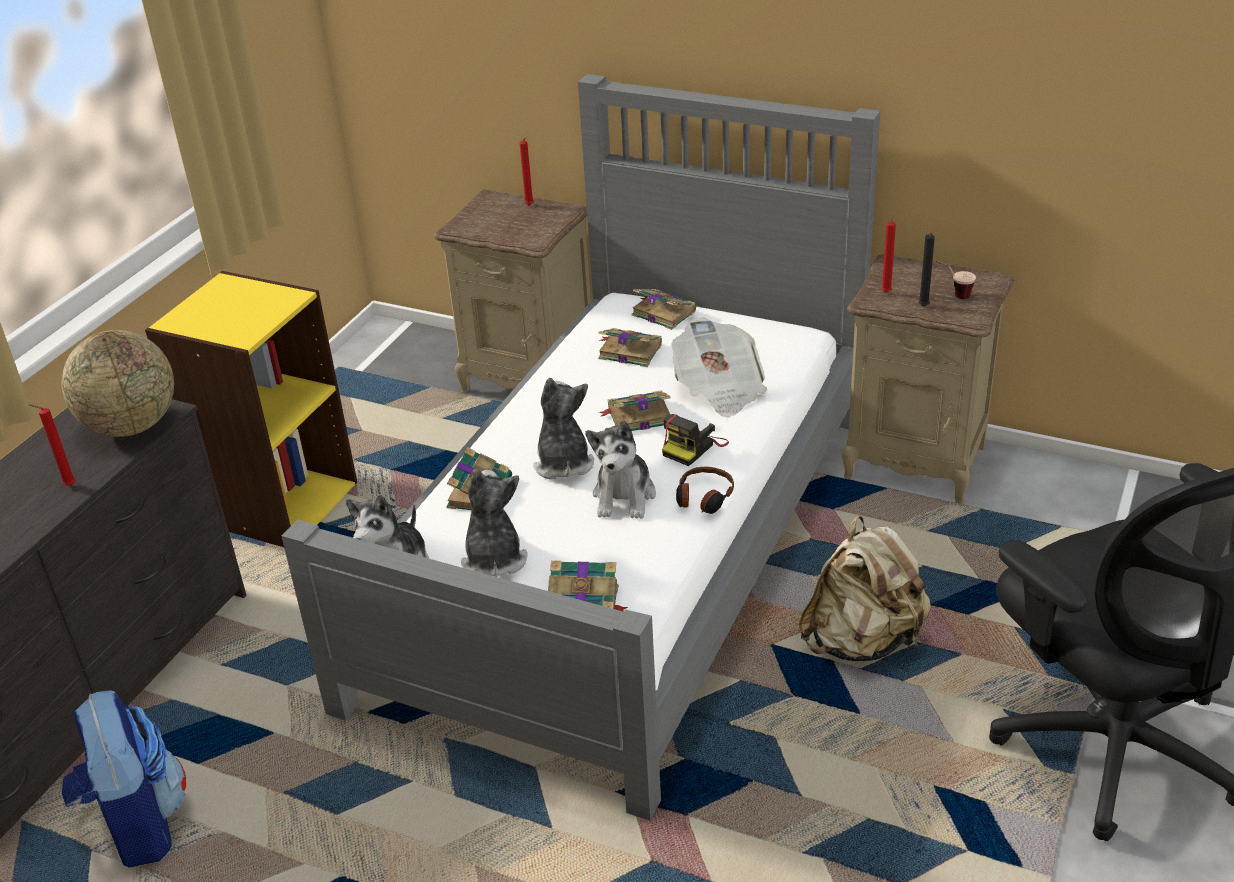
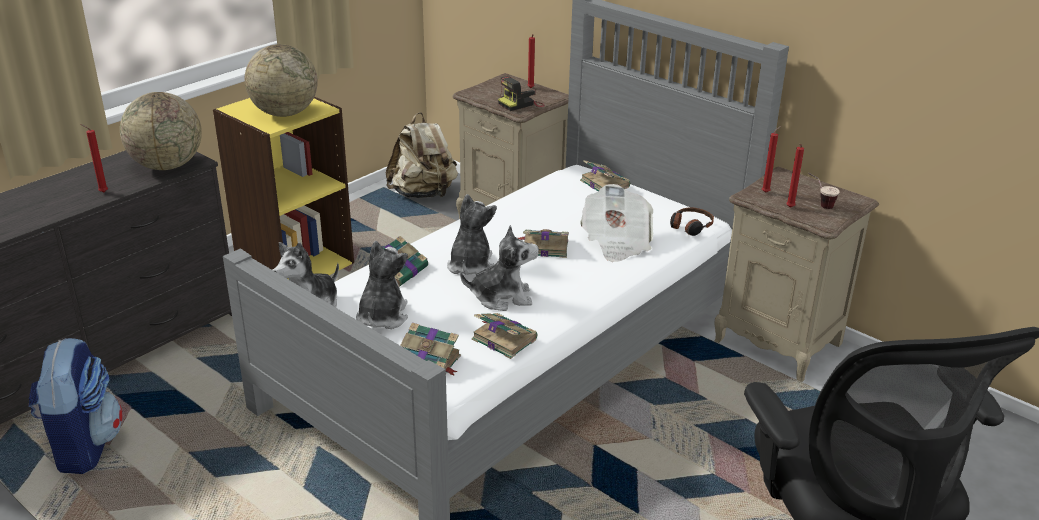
camera: 15 degrees right, 5 degrees down
(248, 314) = (284, 113): none -> globe
(624, 496) = (502, 297): plush toy -> plush toy turned 120 degrees counterclockwise
(629, 351) = (563, 203): book -> book (503, 339)
(693, 447) = (573, 276): camera -> camera (521, 104)
(703, 498) = (560, 312): headphones -> headphones (690, 227)
(862, 641) = (668, 461): beige backpack -> beige backpack (423, 194)
(923, 307) = (789, 208): black candle -> red candle

